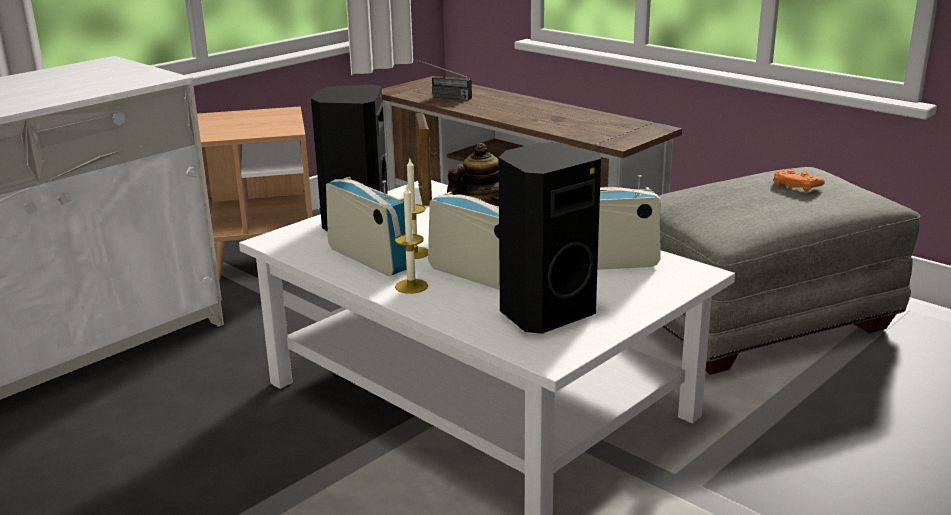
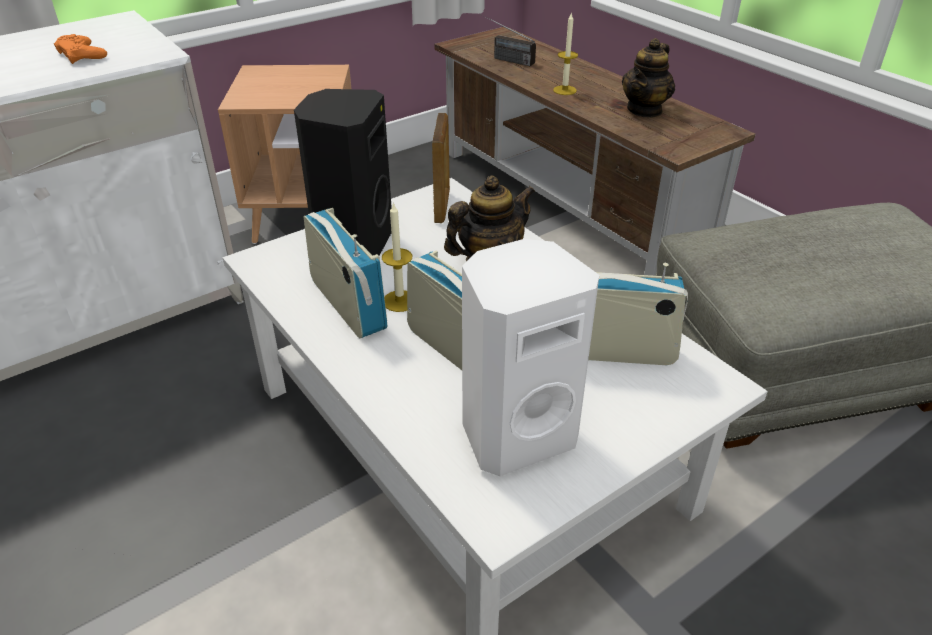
camera: 10 degrees right, 15 degrees up
(411, 286) = (378, 359): candle -> candle (564, 90)
(545, 313) = (516, 433): black speaker -> white speaker
(582, 120) = (645, 110): none -> teapot
(796, 185) = (875, 238): orange game controller -> orange game controller (82, 55)

